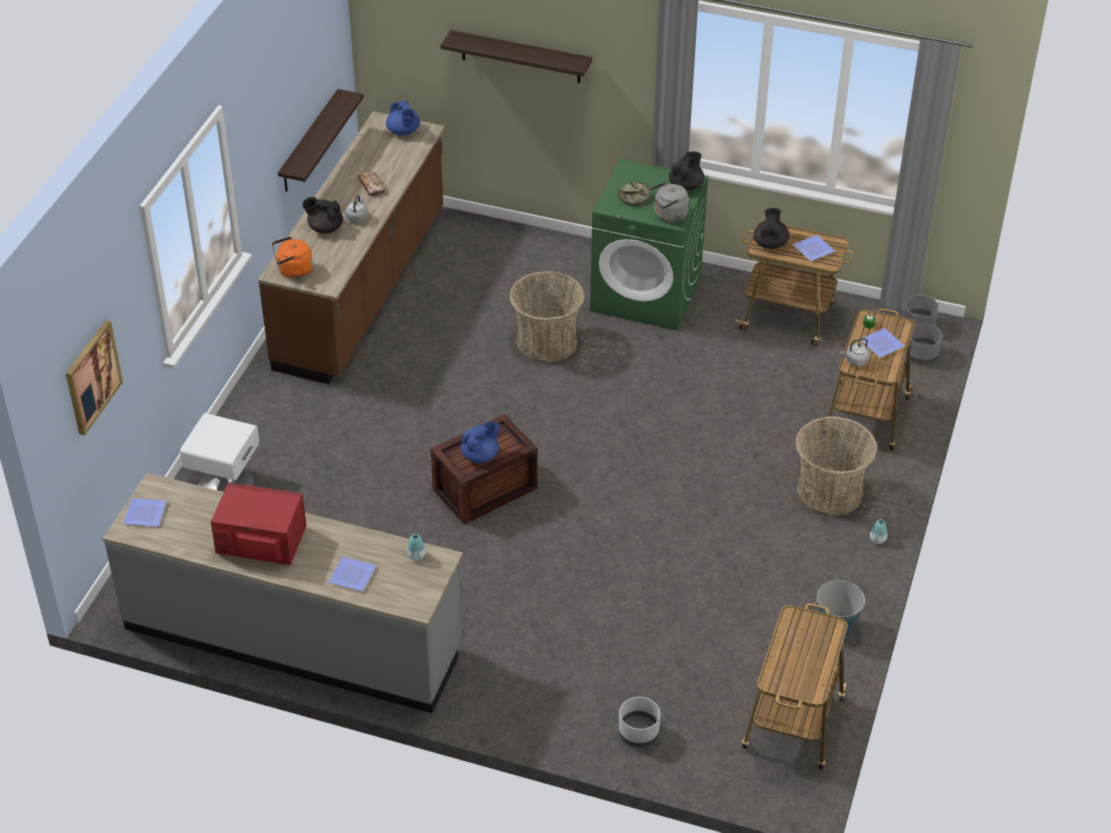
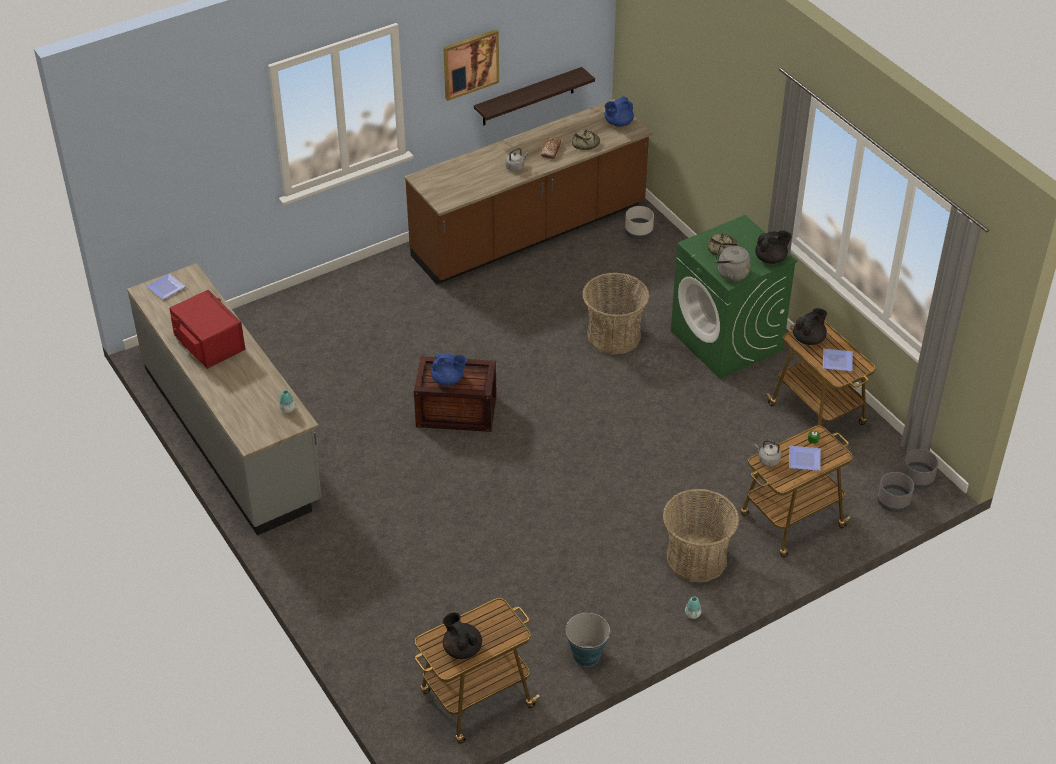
camera: 40 degrees right, 0 degrees up
(92, 377) = (176, 172): picture -> picture (470, 64)
(225, 482) = (301, 313): white nightstand -> none
(293, 271) = (432, 182): orange kettle -> none
(325, 228) = (486, 163): black teapot -> black teapot (462, 648)
(354, 575) = (237, 398): plate -> none
(396, 165) = (585, 144): none -> bread
(403, 131) = (618, 123): blue teapot -> blue teapot turned 45 degrees clockwise
(521, 57) = (706, 96): shelf -> none
(638, 734) = (367, 635): grey planter -> grey planter (638, 232)

